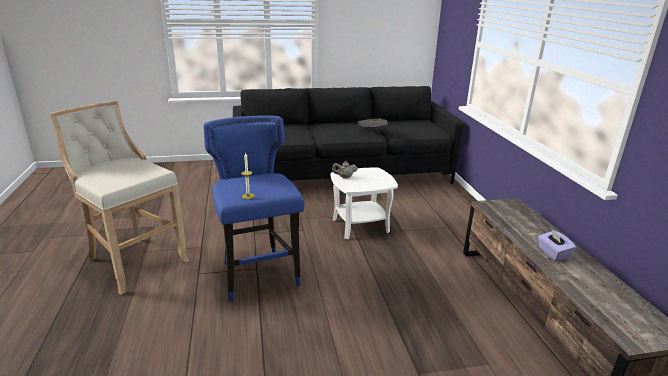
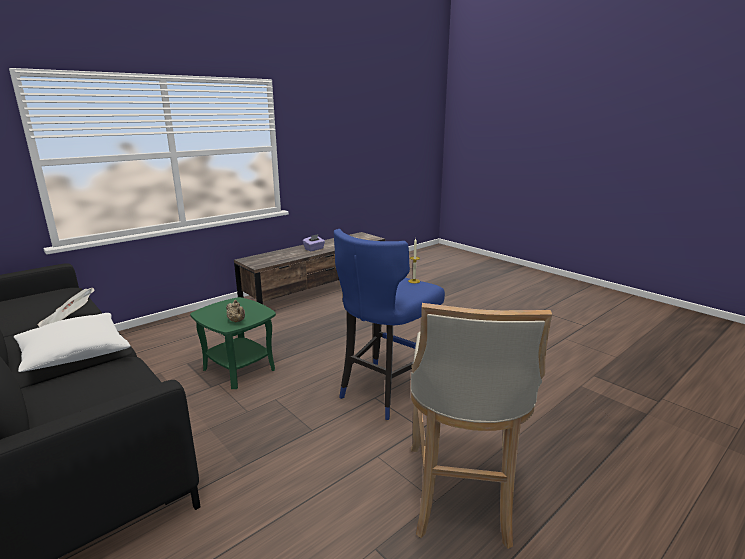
camera: 120 degrees left, 5 degrees down
(325, 132) = (74, 355): none -> white pillow
(360, 225) = (239, 369): white side table -> green side table

